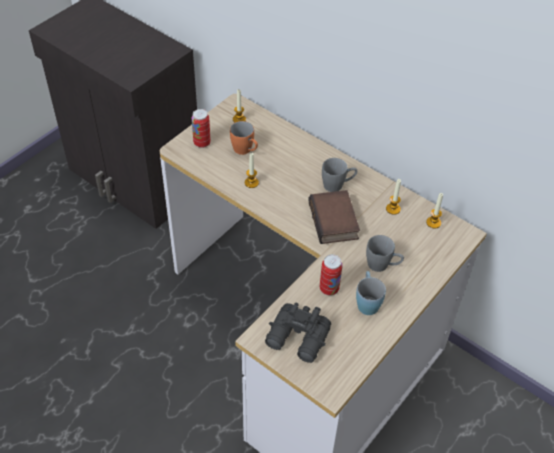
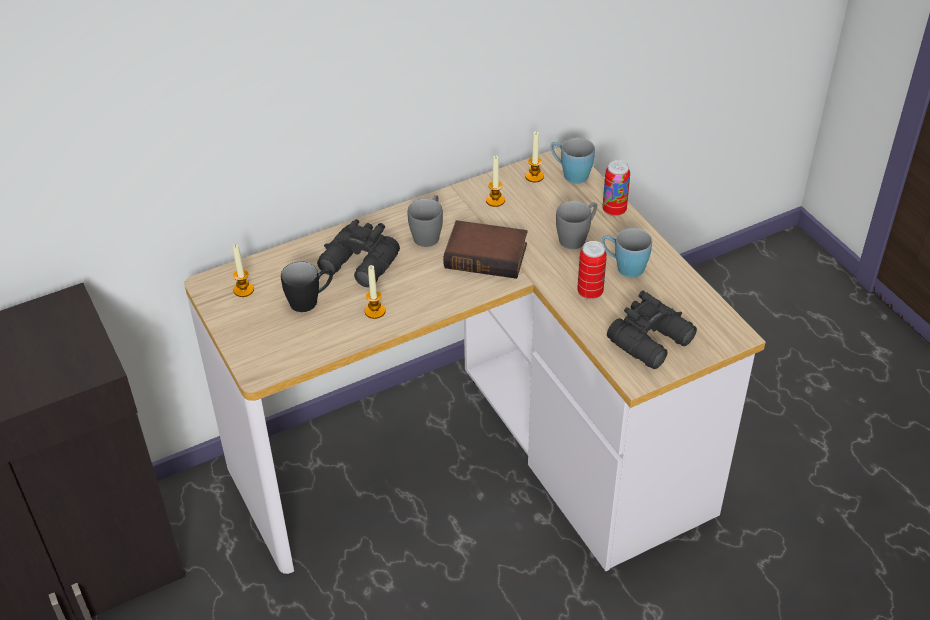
camera: 65 degrees left, 5 degrees down
(202, 143) = (264, 341): can -> can (614, 210)
(245, 150) = (310, 300): orange mug -> black mug
(288, 162) = (360, 266): none -> black binoculars
(450, 242) = (570, 174): none -> blue mug

